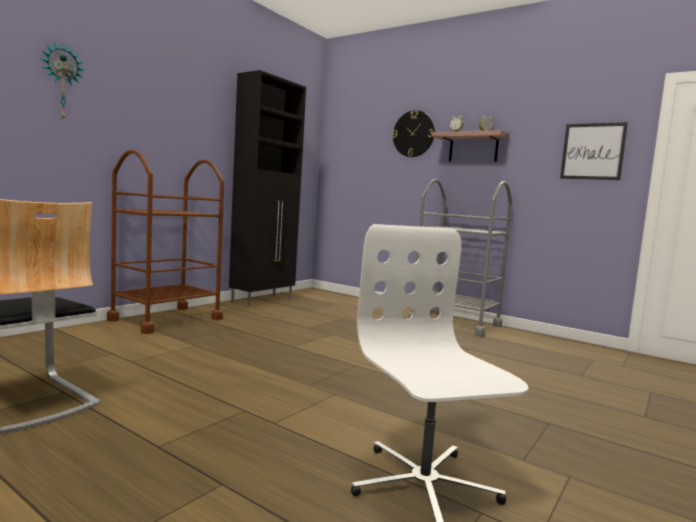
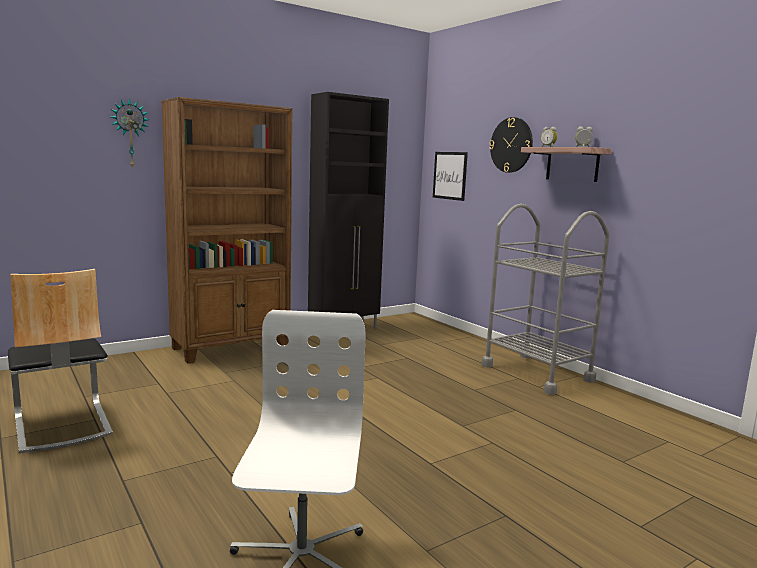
camera: 20 degrees right, 5 degrees up
(166, 319) = (232, 348): brown cart -> brown bookcase
(593, 151) = (707, 174): picture -> picture (450, 175)

